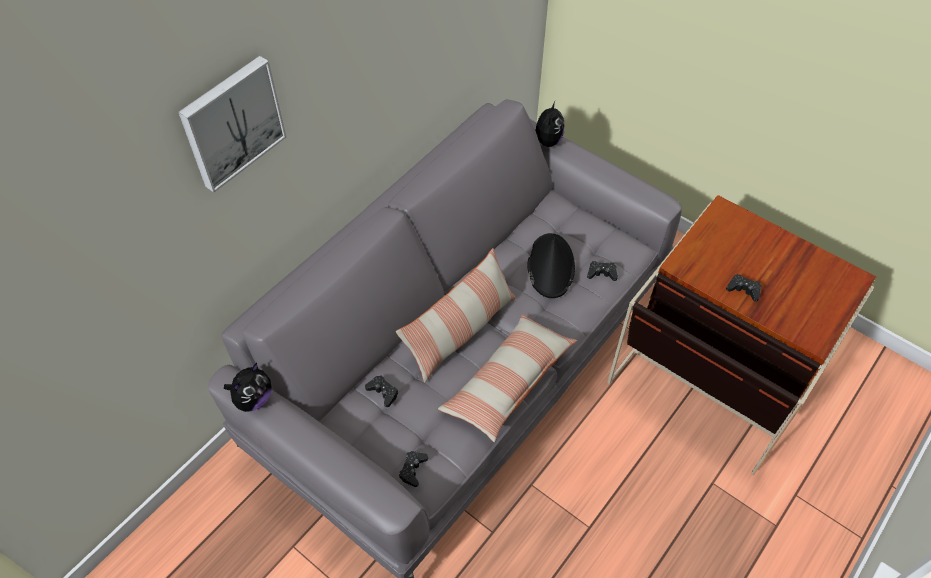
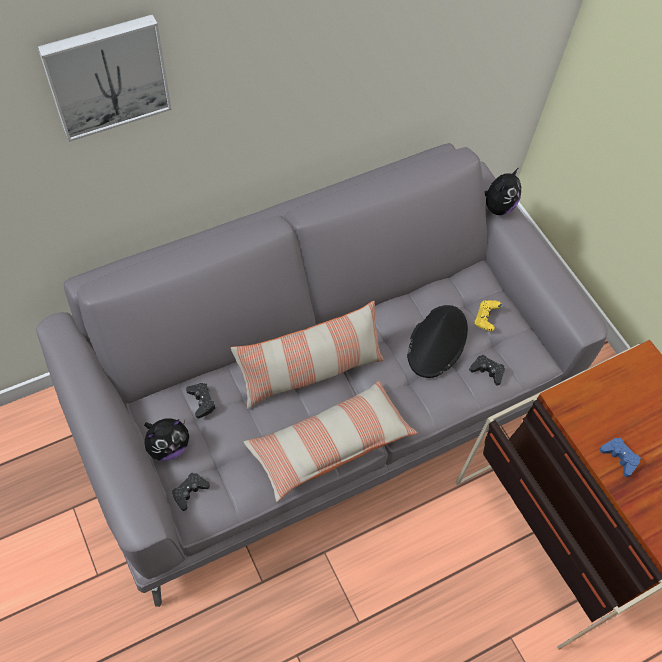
camera: 20 degrees right, 5 degrees up
(253, 399) = (68, 357): plush toy -> plush toy (168, 446)
(579, 234) = (485, 319): none -> yellow game controller
(743, 290) = (619, 457): black game controller -> blue game controller

